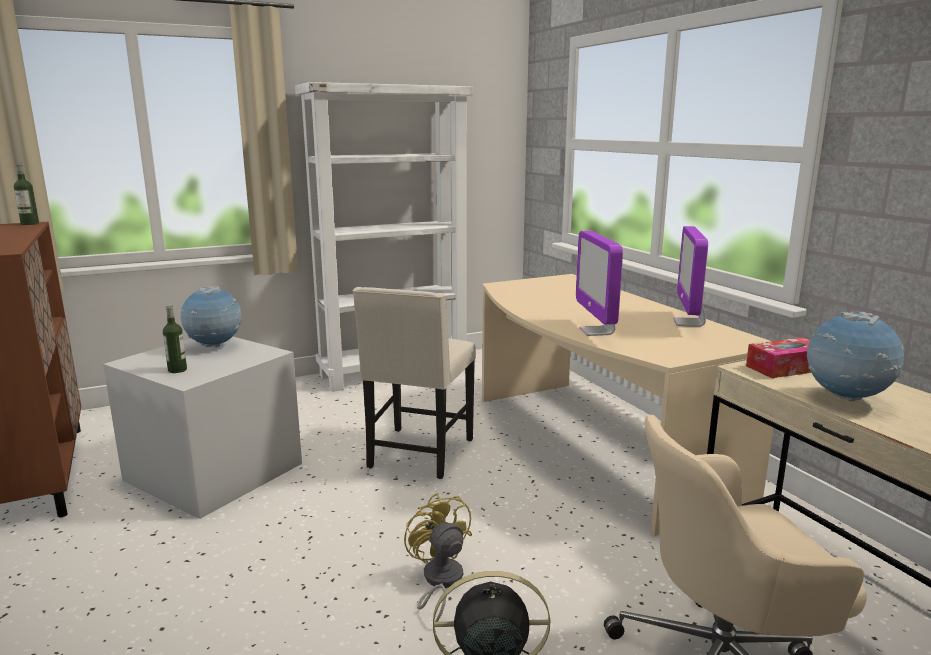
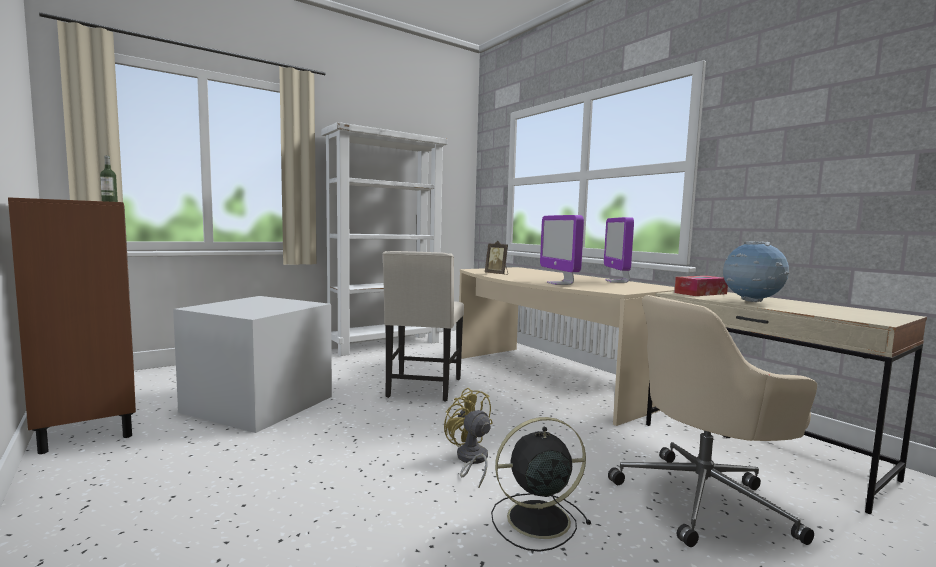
camera: 10 degrees left, 10 degrees down
(177, 370) = (241, 311): bottle -> none
(215, 346) = (265, 301): globe -> none
(525, 301) = (497, 274): none -> picture frame

